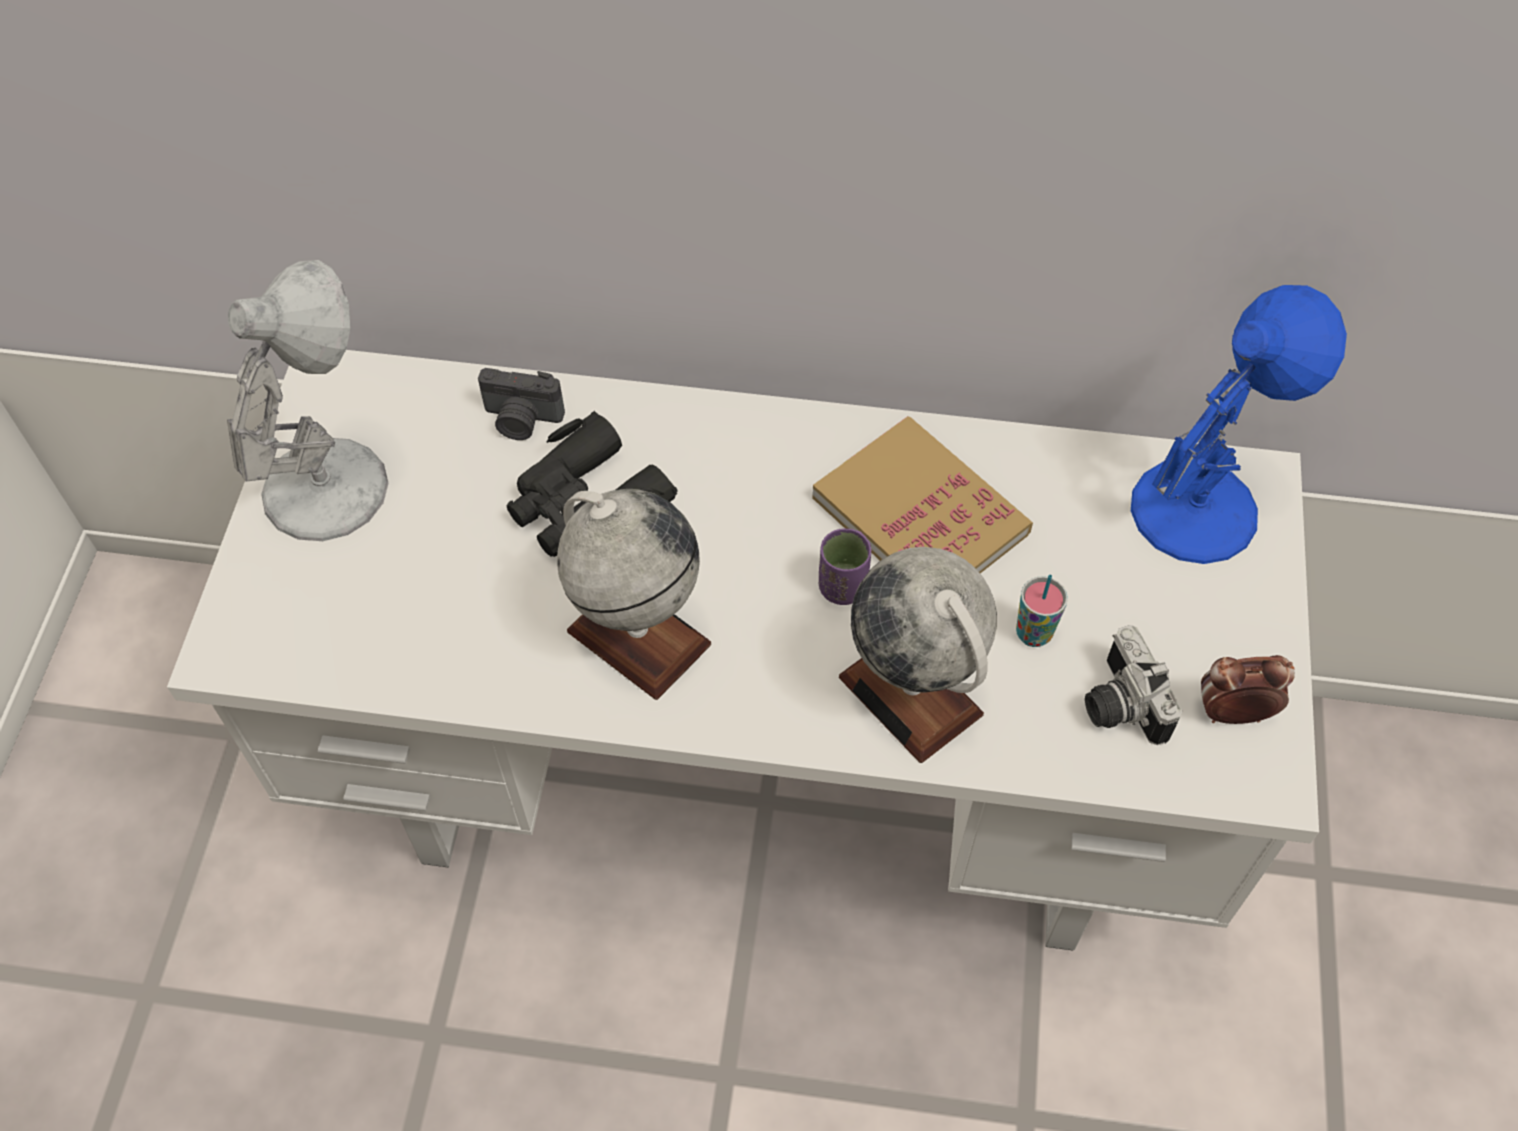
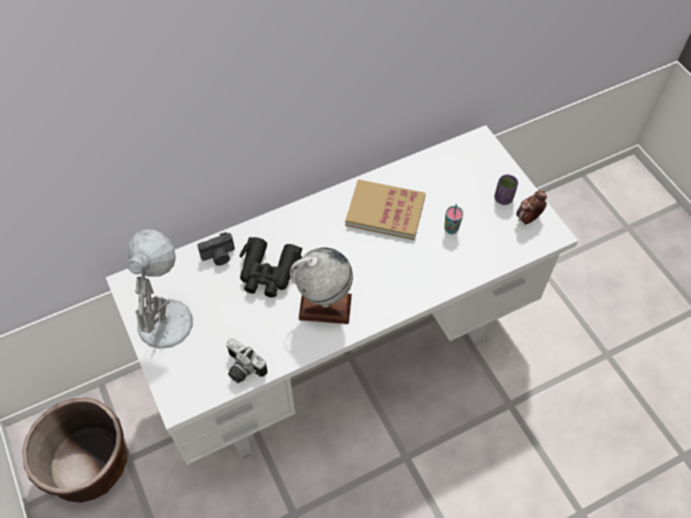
camera: 35 degrees left, 0 degrees up
(172, 702) = (90, 464): none -> brown planter
(842, 587) = (379, 249): purple cup -> purple cup (503, 198)
(911, 695) = (429, 272): globe -> none
(1118, 704) = (493, 236): camera -> camera (242, 369)
(1199, 506) = (469, 159): blue table lamp -> none

